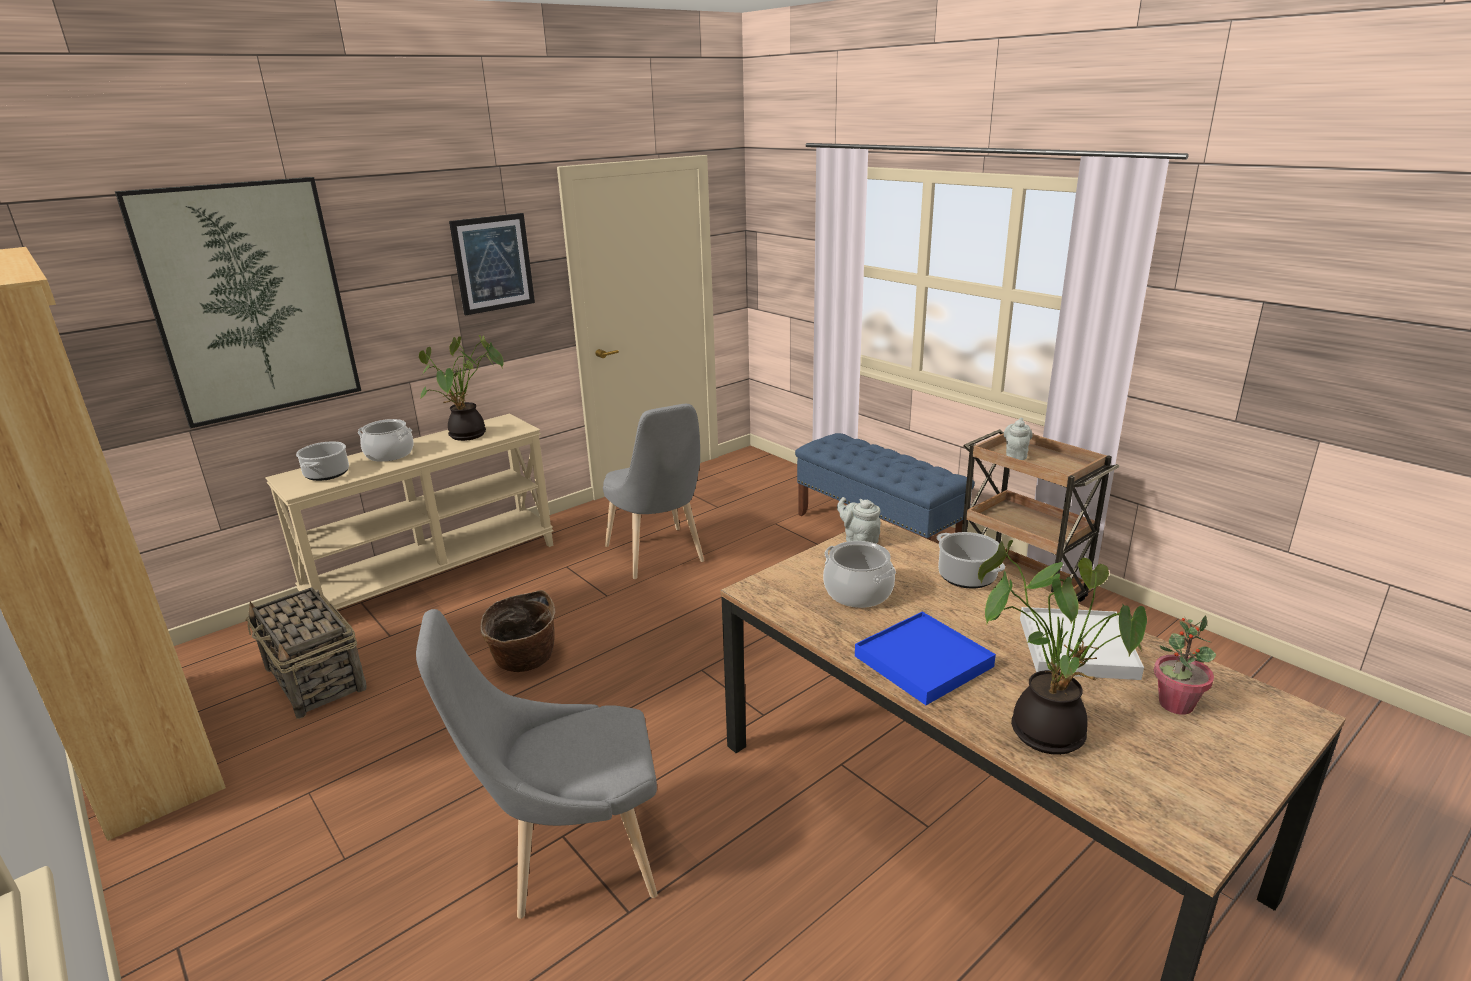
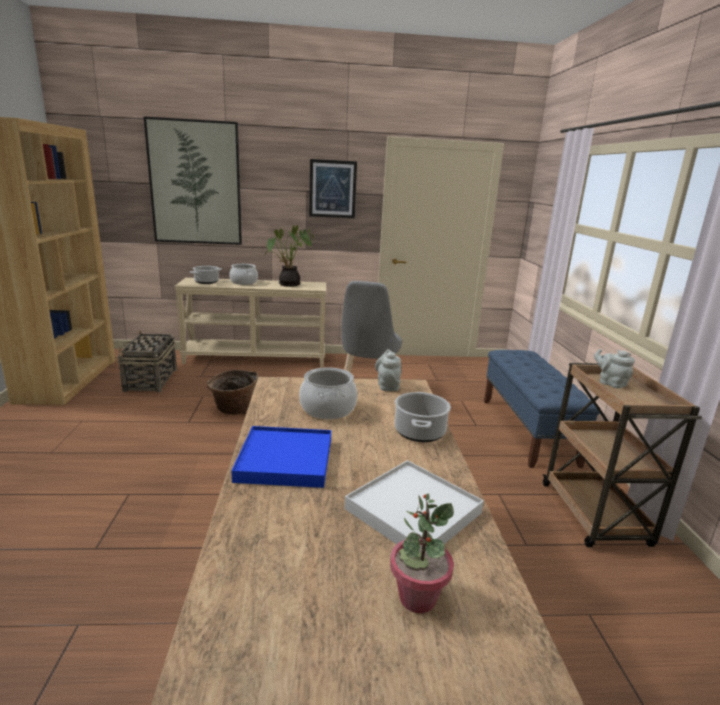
camera: 35 degrees right, 5 degrees down
(571, 857) = (116, 505): grey chair -> none
(1016, 455) = (610, 383): grey teapot -> grey teapot turned 90 degrees counterclockwise
(1047, 729) = (275, 545): potted plant -> none

